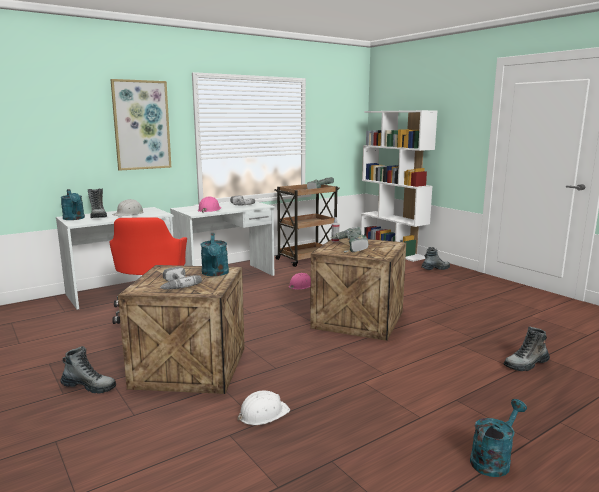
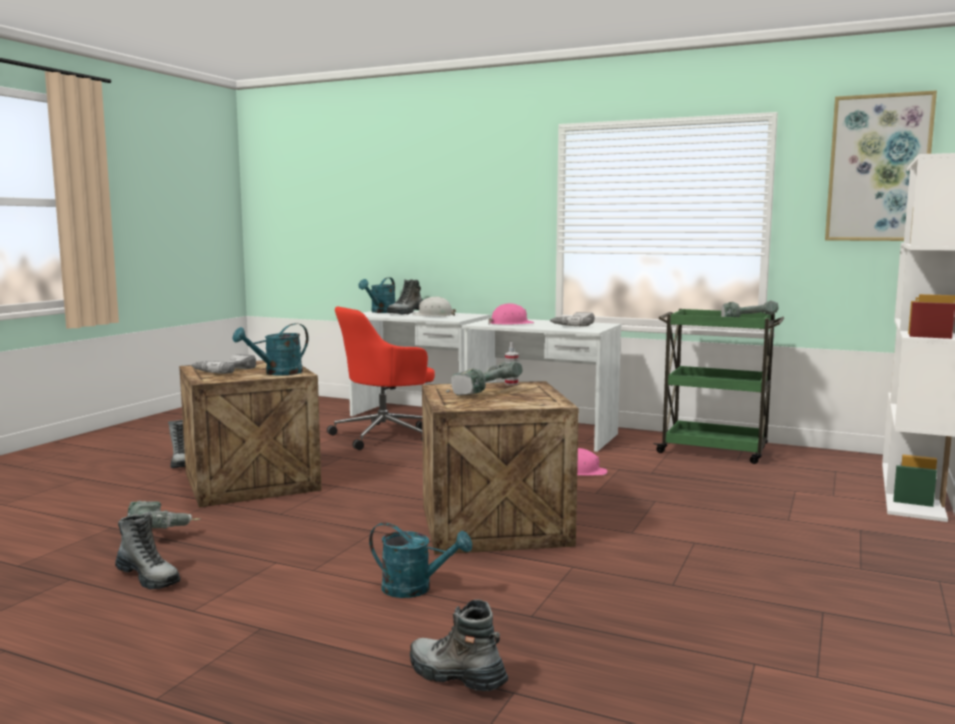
camera: 60 degrees right, 5 degrees down
(141, 125) = (484, 202): picture -> picture (878, 168)
(263, 414) = (161, 531): white hard hat -> power drill
(307, 258) = (715, 451): brown cart -> green cart
(435, 269) = (884, 538): boot -> boot (148, 577)
(493, 460) = (91, 672): turquoise watering can -> turquoise watering can (415, 588)

